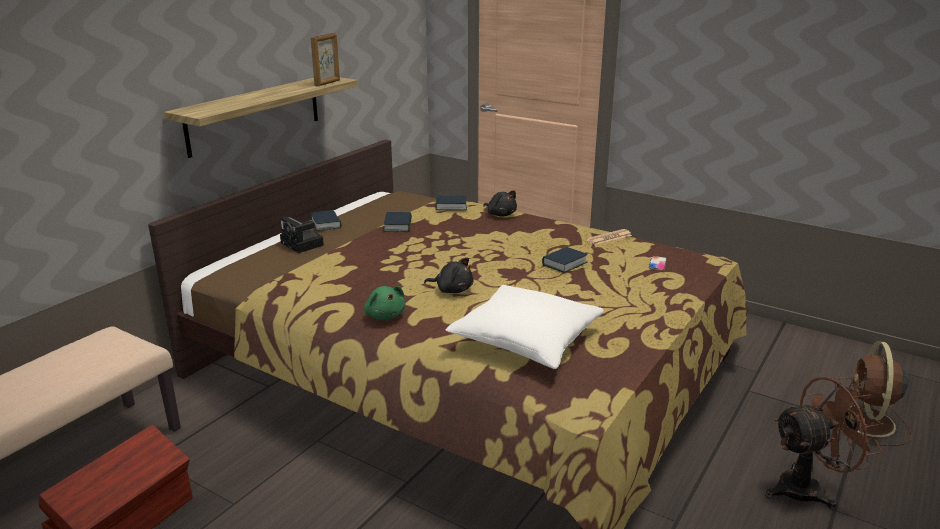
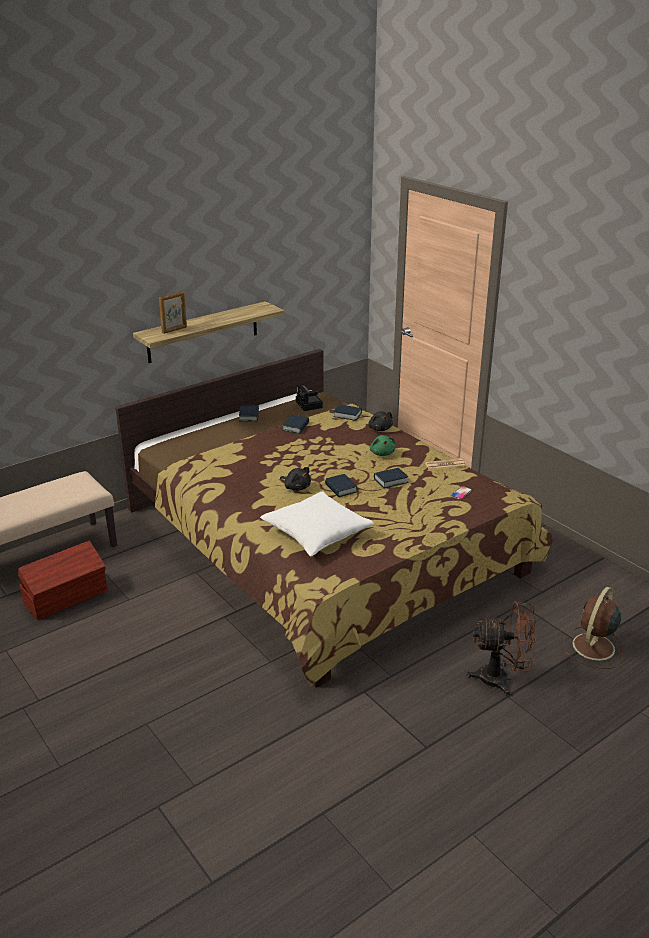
camera: 20 degrees right, 5 degrees up
(303, 244) = (223, 431): camera -> camera (309, 405)
(327, 83) = (259, 312): picture frame -> picture frame (174, 330)
(384, 315) = (240, 498): green plush toy -> green plush toy (382, 453)
(511, 282) = (341, 488): none -> book

